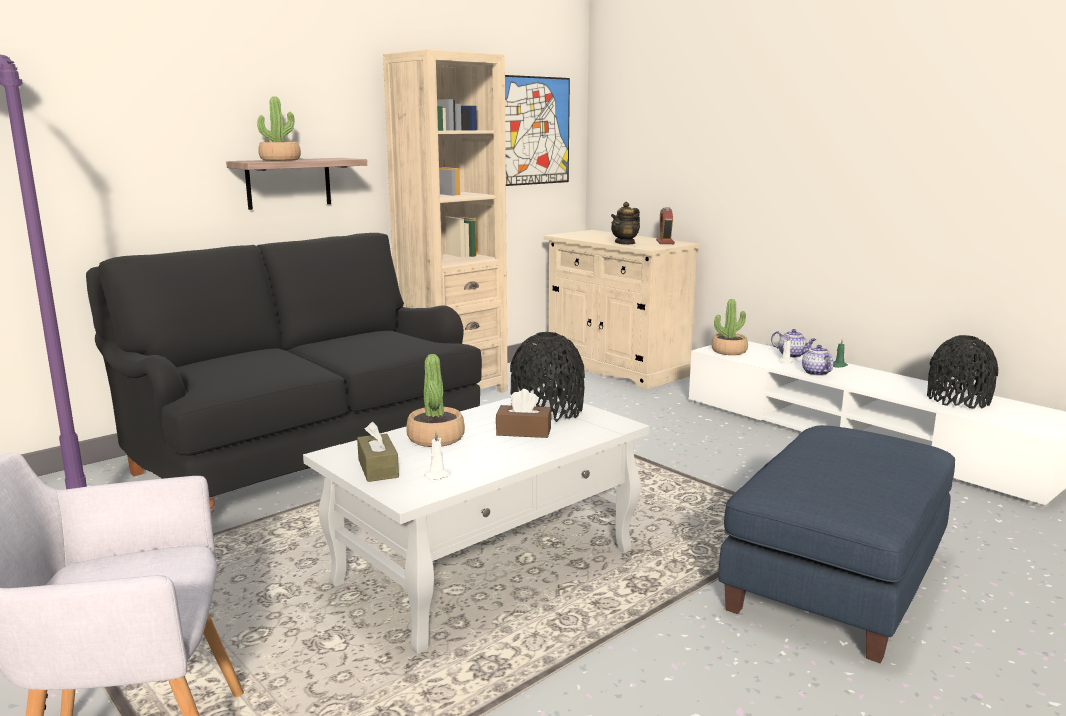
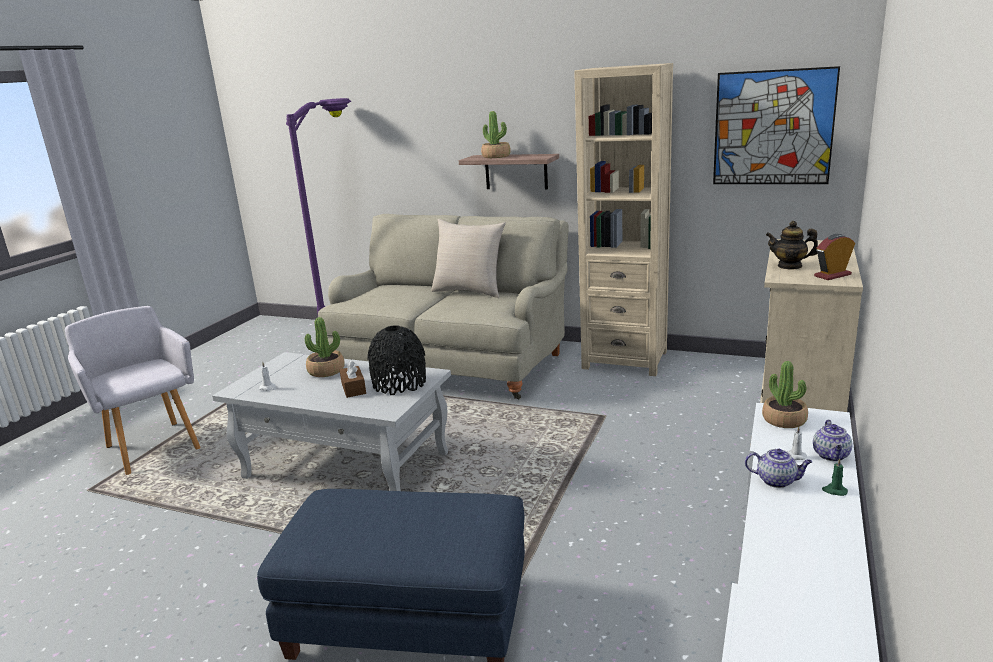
camera: 65 degrees right, 5 degrees up
(300, 456) = (455, 363): black sofa -> beige sofa
(324, 341) = (470, 291): none -> beige pillow
(378, 468) = (270, 372): brown tissue box -> none
(815, 373) = (777, 481): teapot -> teapot turned 60 degrees clockwise
(958, 400) = (803, 597): black vase -> none

